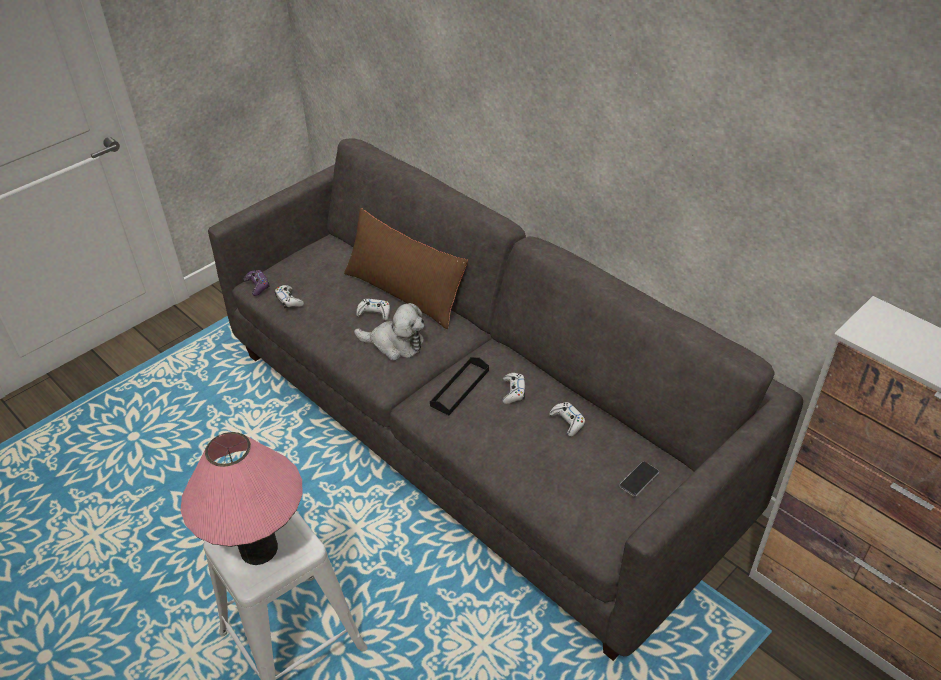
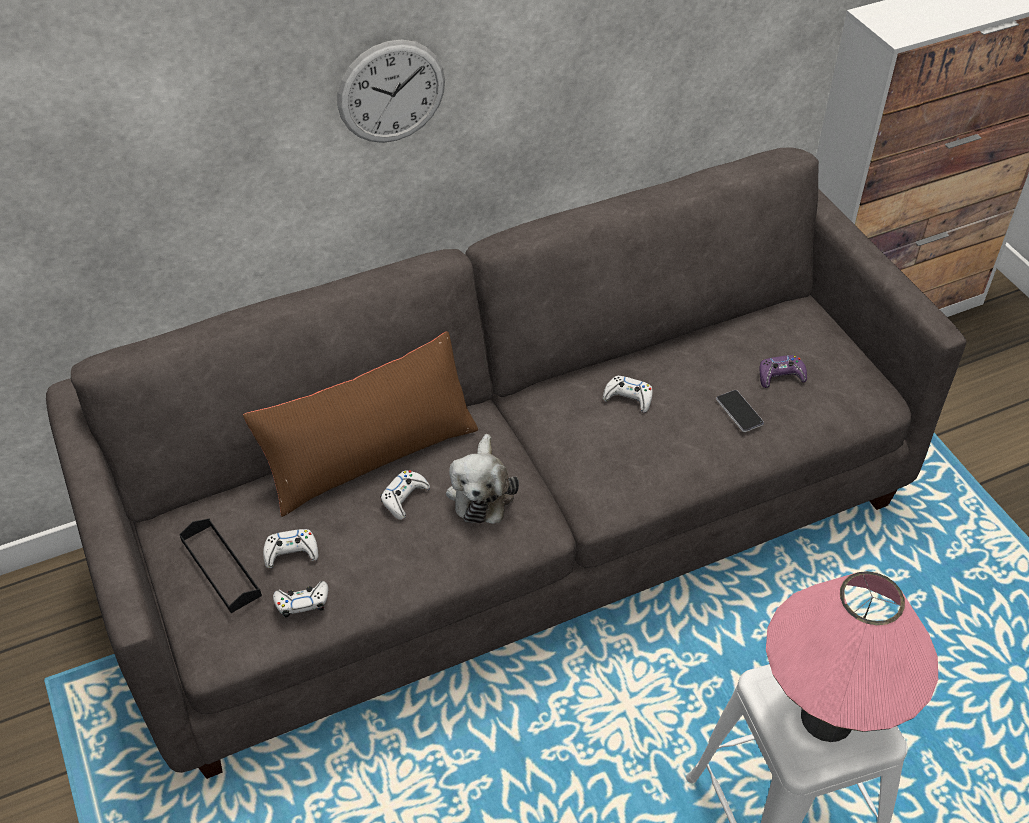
camera: 70 degrees left, 5 degrees up
(257, 285) = (225, 644): purple game controller -> purple game controller (780, 376)
(395, 344) = (481, 491): plush toy -> plush toy turned 150 degrees clockwise
(460, 388) = (598, 447): black tray -> black tray (221, 567)
(538, 109) = (391, 92): none -> wall clock
(567, 421) = (698, 366): white game controller -> white game controller (291, 552)
(639, 479) = (803, 339): phone -> phone (739, 411)

